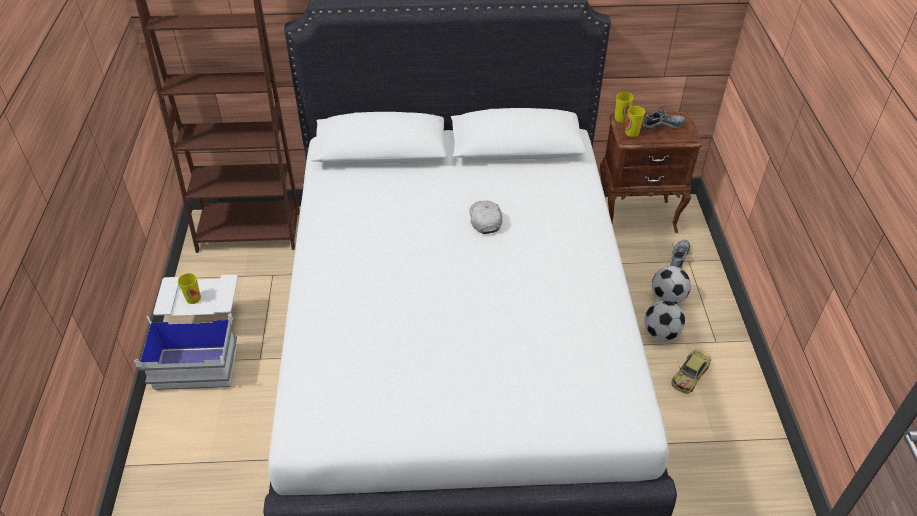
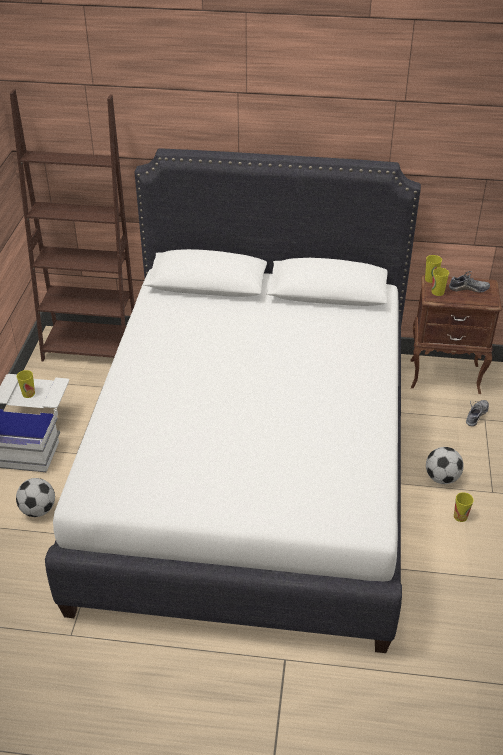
camera: 10 degrees right, 5 degrees down
(485, 220) = (283, 349): white cap -> none
(668, 298) = (456, 449): football -> football (38, 510)
(690, 374) = (460, 516): toy car -> cup

